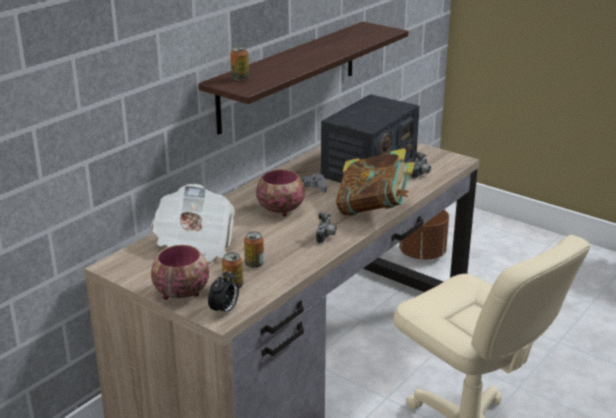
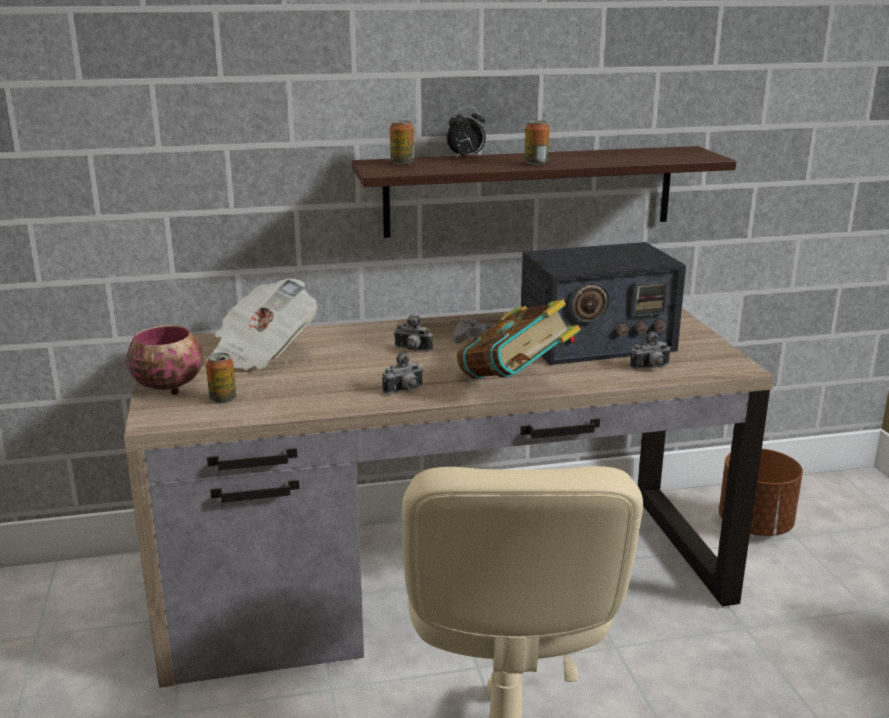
camera: 40 degrees right, 5 degrees down
(224, 310) = (170, 416): alarm clock -> alarm clock (466, 158)
(254, 264) = (282, 388): can -> can (536, 163)
(281, 210) = (412, 350): bowl -> camera

